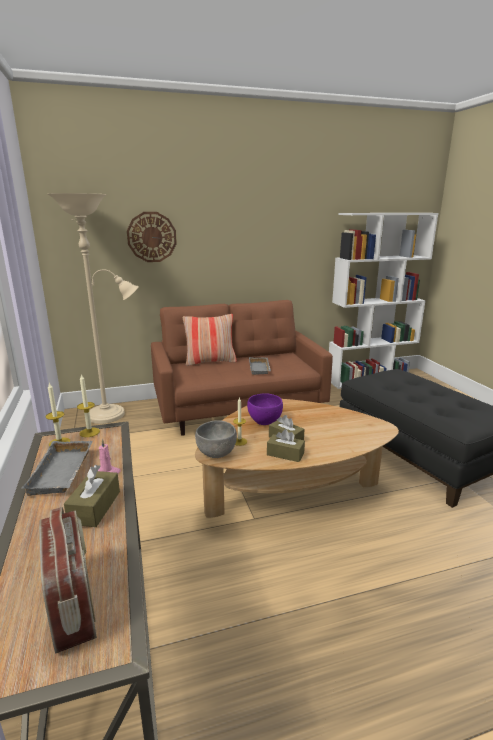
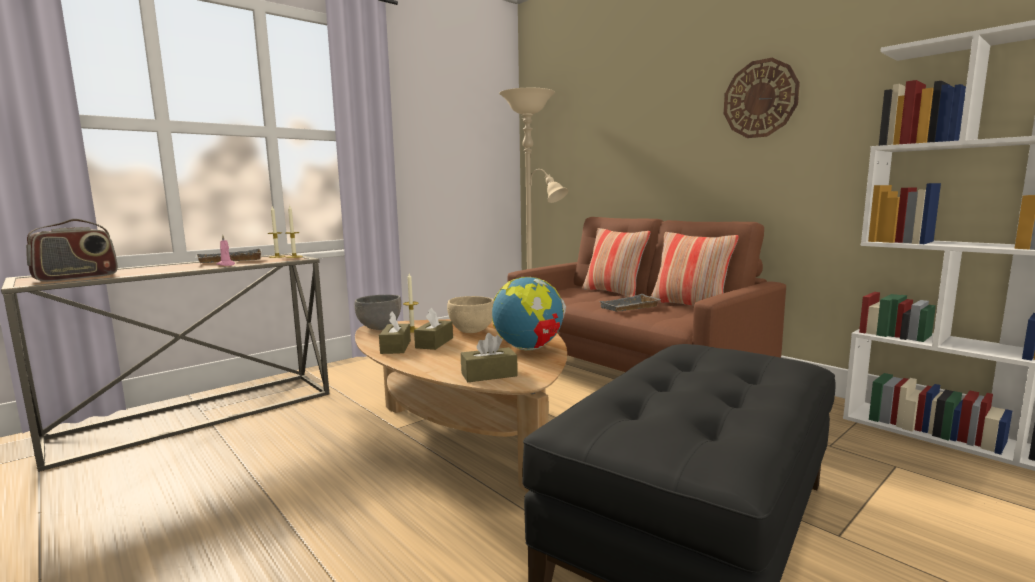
camera: 65 degrees right, 10 degrees down
(95, 507) = (179, 268): brown tissue box -> brown tissue box (489, 375)
(152, 237) = (604, 134): wall clock -> wall clock (760, 99)
(264, 421) = (471, 331): purple bowl -> beige bowl
(271, 356) = (690, 306): none -> pillow
(323, 414) = (529, 348): none -> globe

